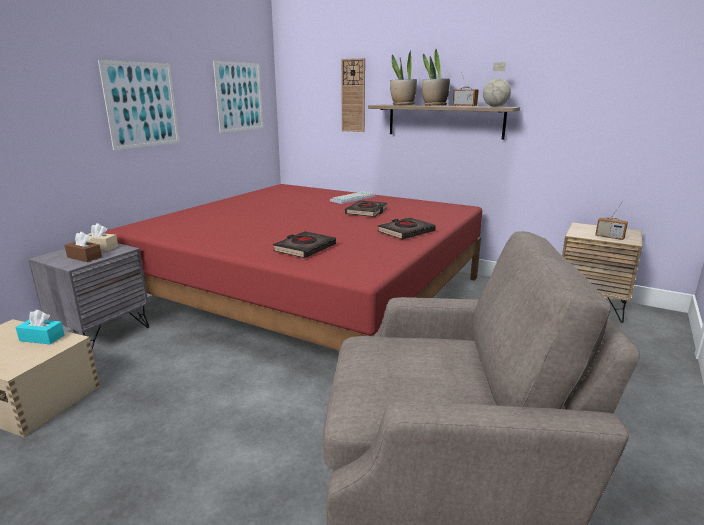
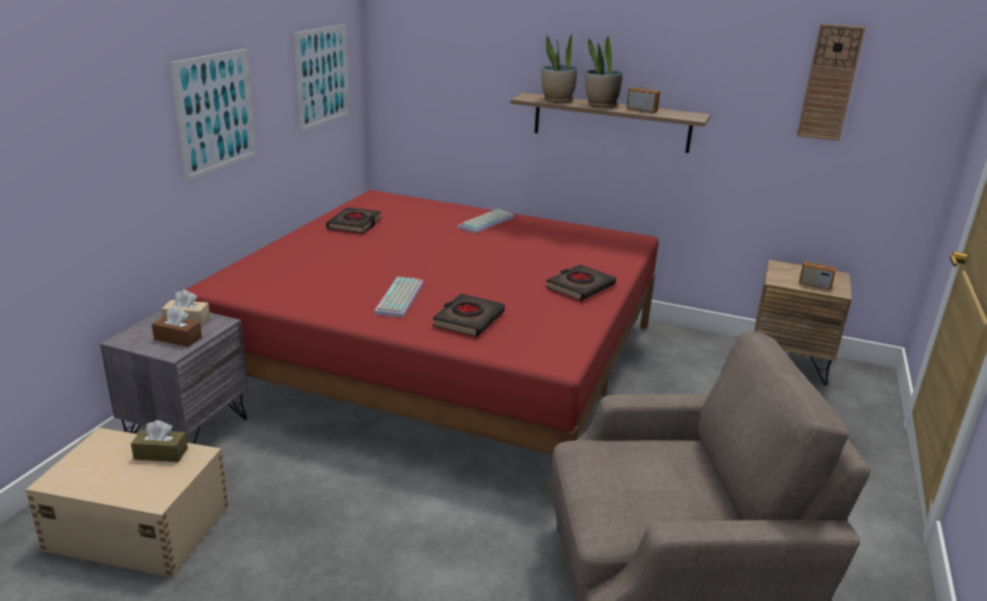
camera: 10 degrees left, 5 degrees up
(42, 338) = (161, 453): turquoise tissue box -> brown tissue box
(261, 236) = (401, 298): none -> keyboard
(353, 96) = (483, 77): wall clock -> wall clock (829, 83)
(366, 212) = (516, 249): black book -> black book (355, 224)
(495, 106) = (681, 115): globe -> none

